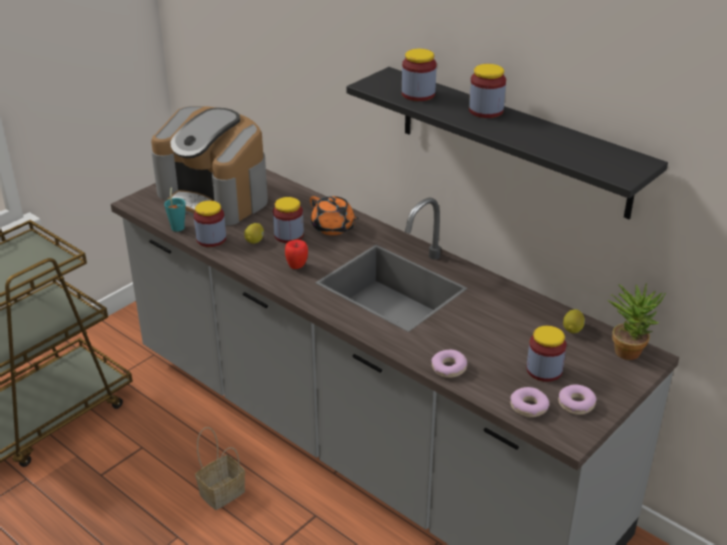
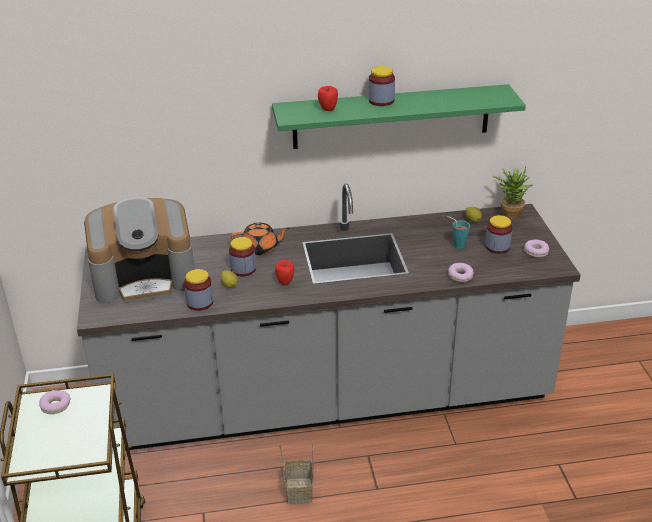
camera: 50 degrees left, 0 degrees up
(178, 226) = (160, 310): turquoise cup -> turquoise cup (457, 244)
(418, 94) = (328, 109): jar -> apple
(512, 141) = (391, 117): black shelf -> green shelf
(529, 407) = (522, 267): donut -> donut (55, 405)

